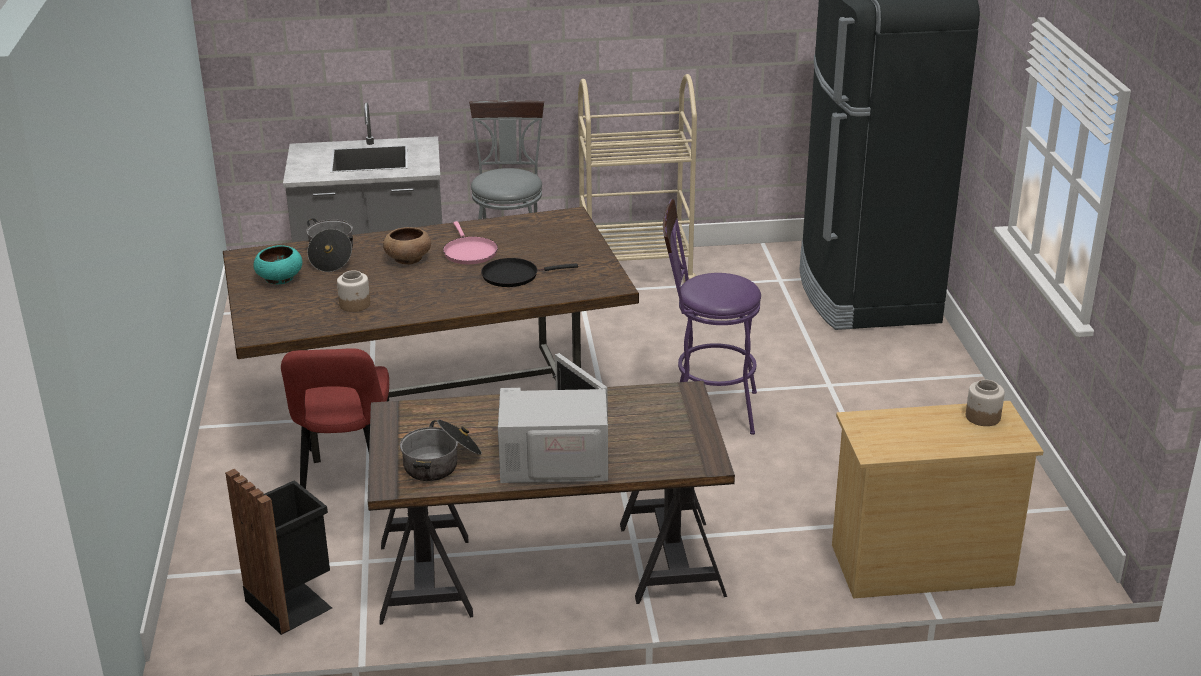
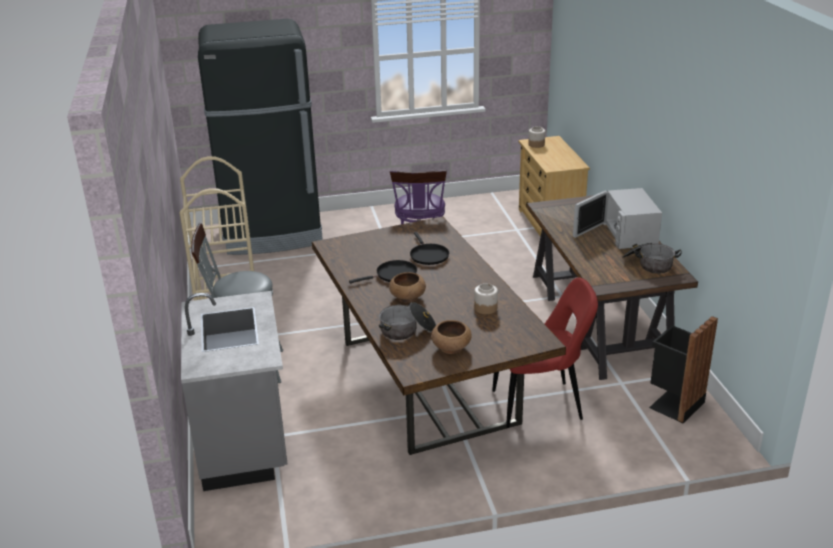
camera: 95 degrees left, 0 degrees up
(279, 278) = (451, 347): turquoise bowl -> brown bowl
(469, 252) = (394, 275): pink frying pan -> black frying pan

